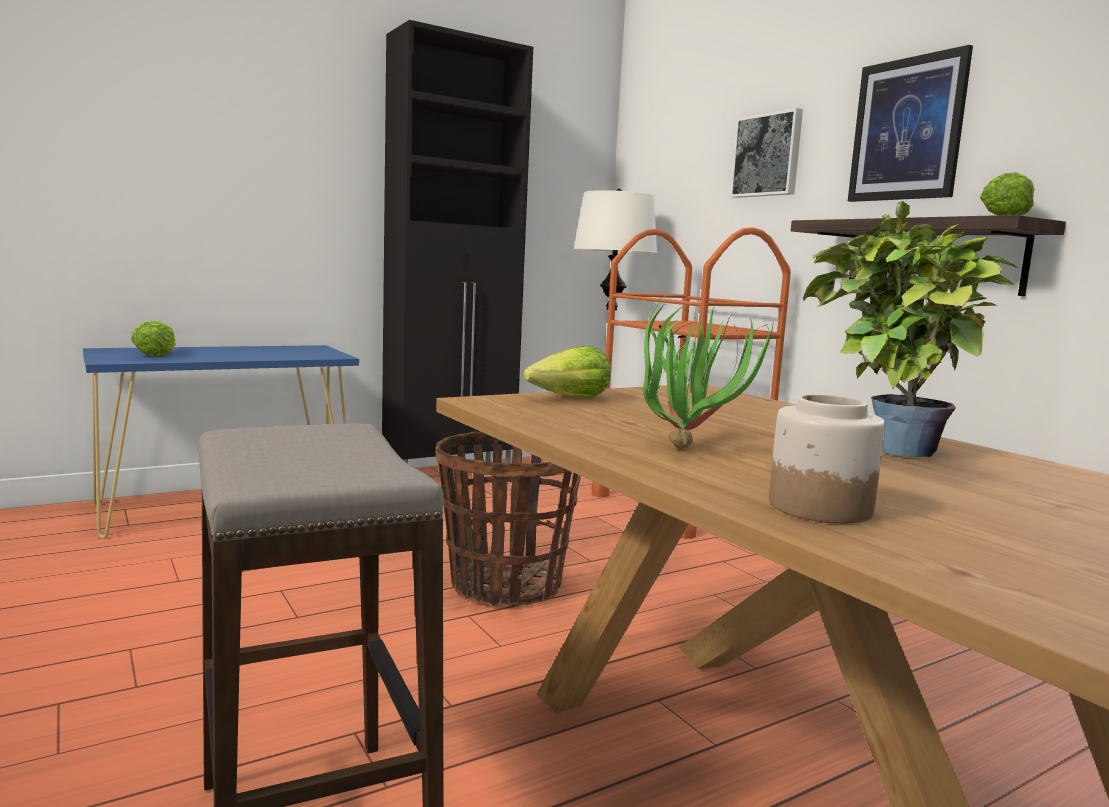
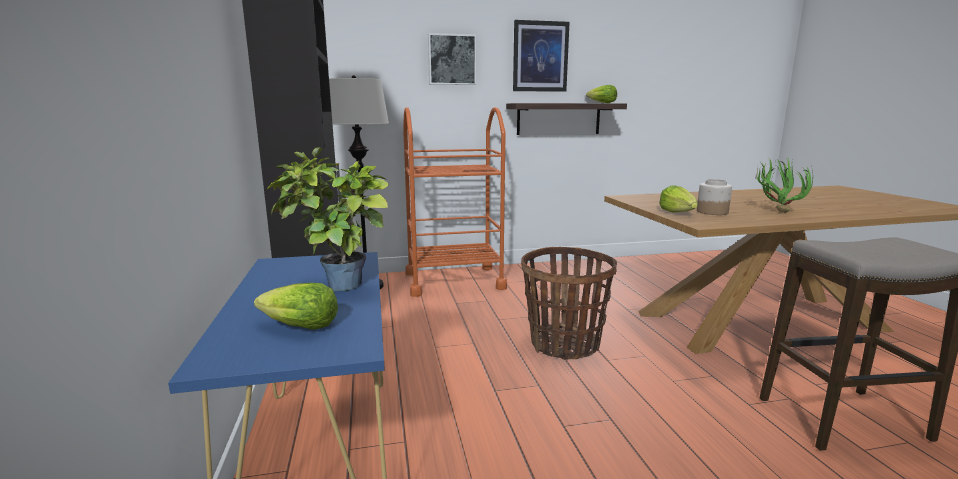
camera: 70 degrees left, 5 degrees up
(818, 507) = (852, 211): jar -> jar (712, 212)
(886, 450) = (752, 197): potted plant -> potted plant (336, 288)

